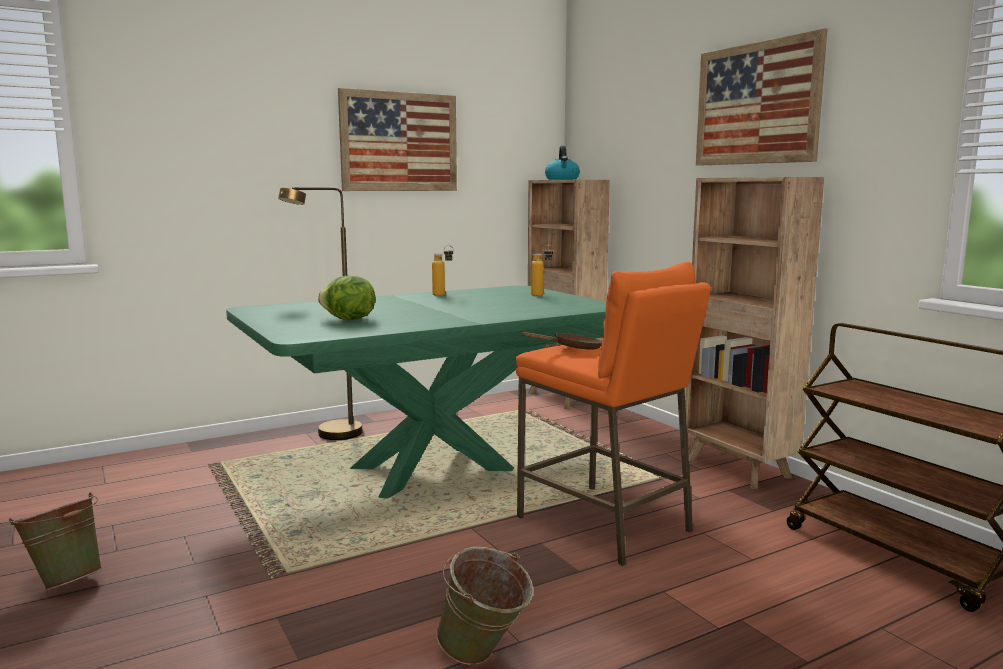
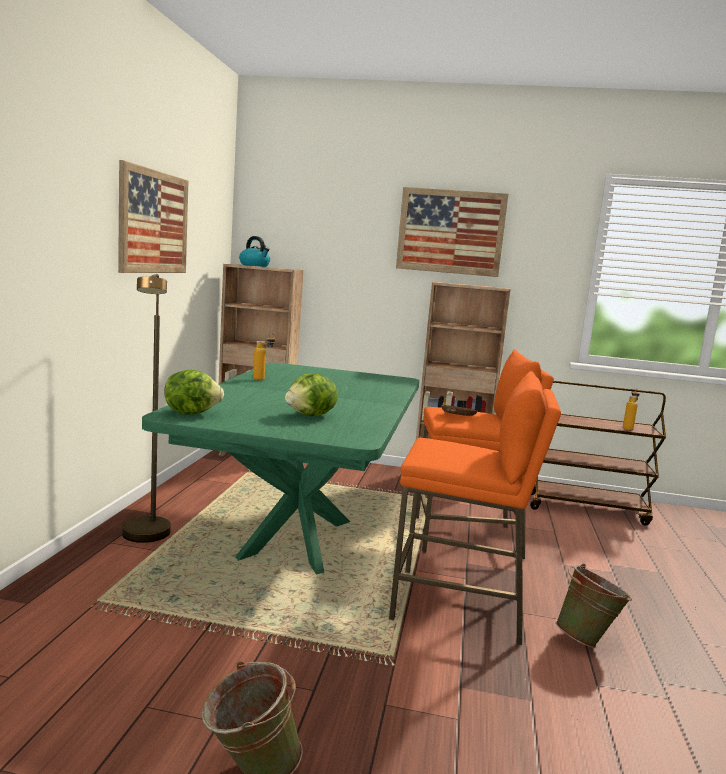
camera: 50 degrees left, 0 degrees up
(271, 308) = (191, 413): none -> lettuce
(433, 569) = (459, 606): none -> orange stool
(542, 295) = (326, 372): bottle -> bottle (628, 428)

